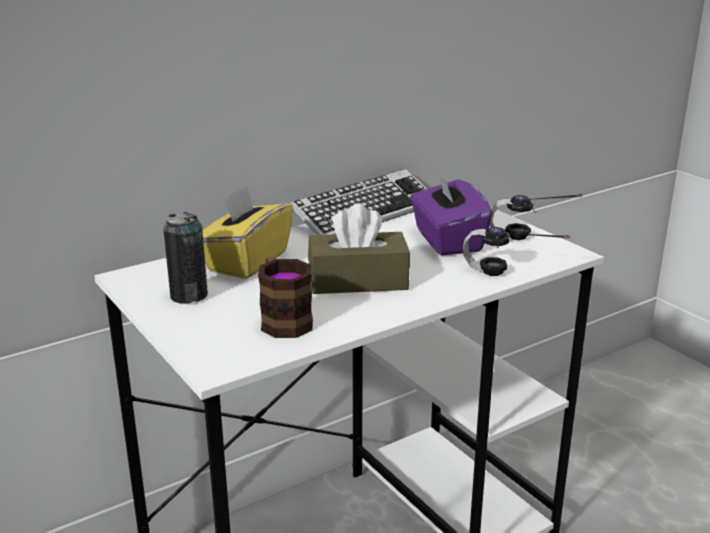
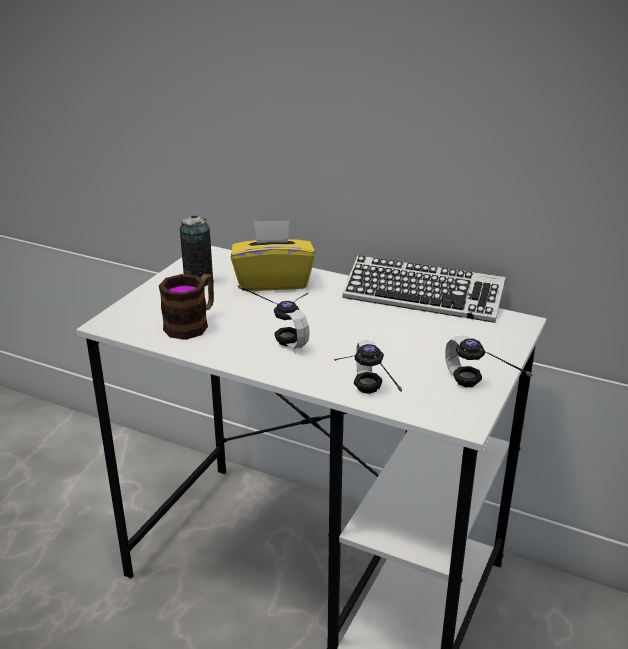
camera: 60 degrees right, 5 degrees up
(358, 281) = (284, 333): brown tissue box -> headphones
(447, 241) = (411, 349): purple tissue box -> none

